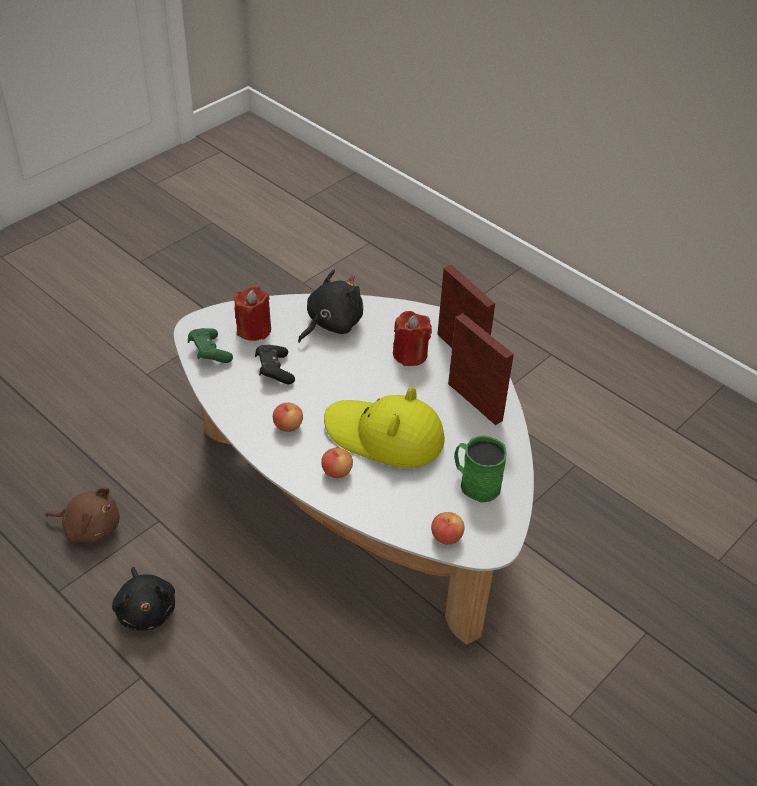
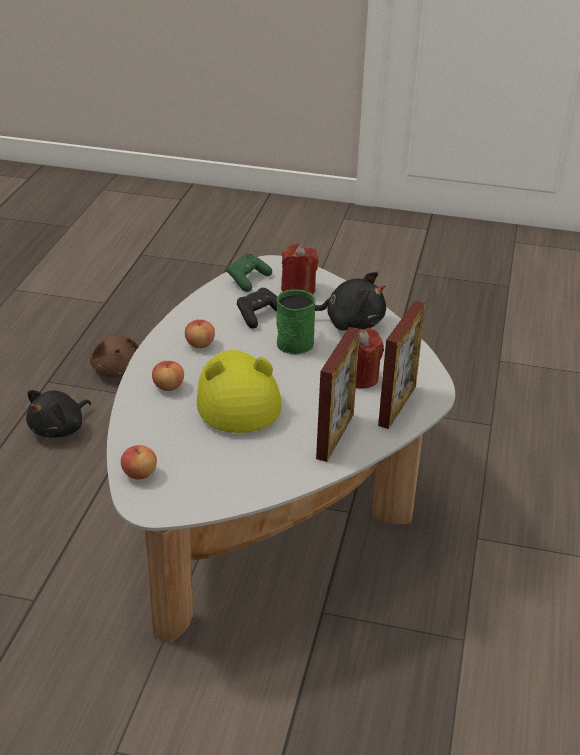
camera: 60 degrees right, 10 degrees down
(475, 483) = (223, 470): green mug -> green mug (295, 340)

